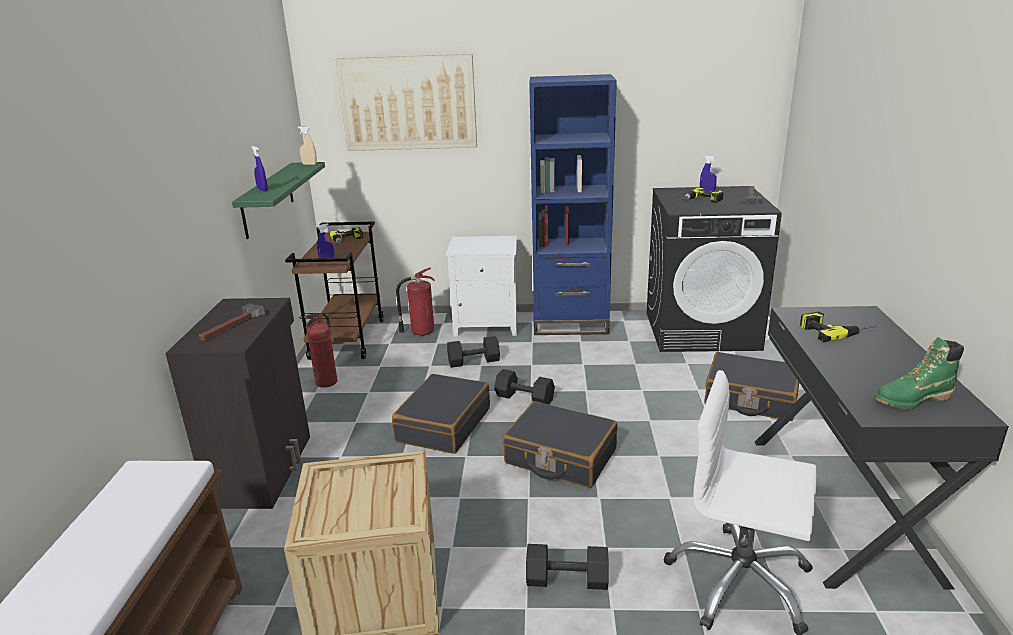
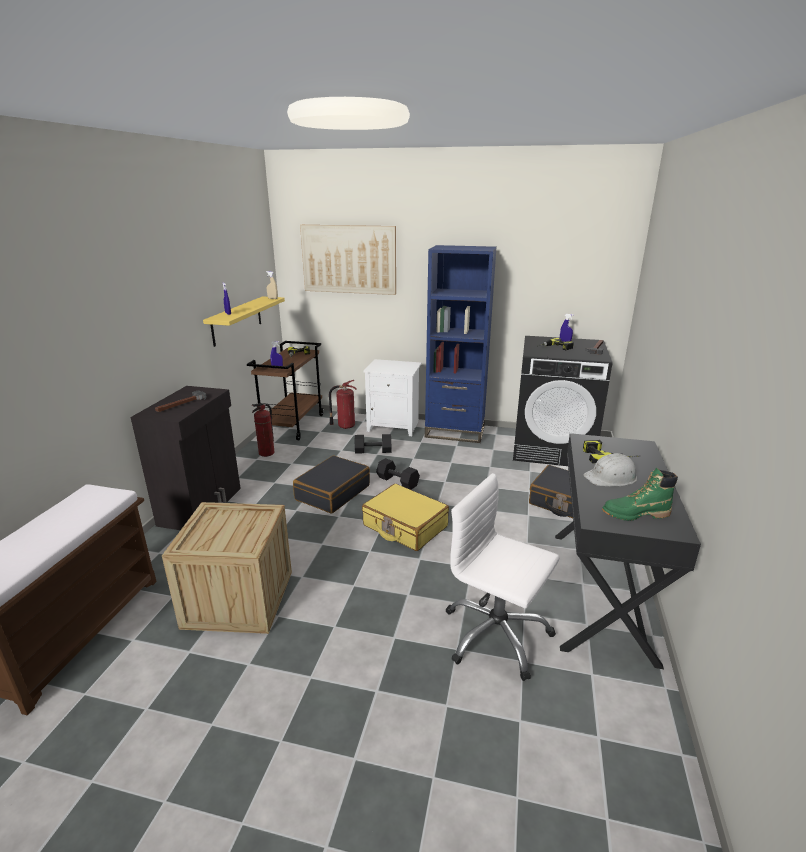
camera: 10 degrees right, 0 degrees up
(268, 199) = (237, 320): green shelf -> yellow shelf
(560, 457) = (404, 526): black suitcase -> yellow suitcase
(566, 581) = (370, 613): black dumbbell -> none
(856, 357) = (611, 477): none -> white hard hat

